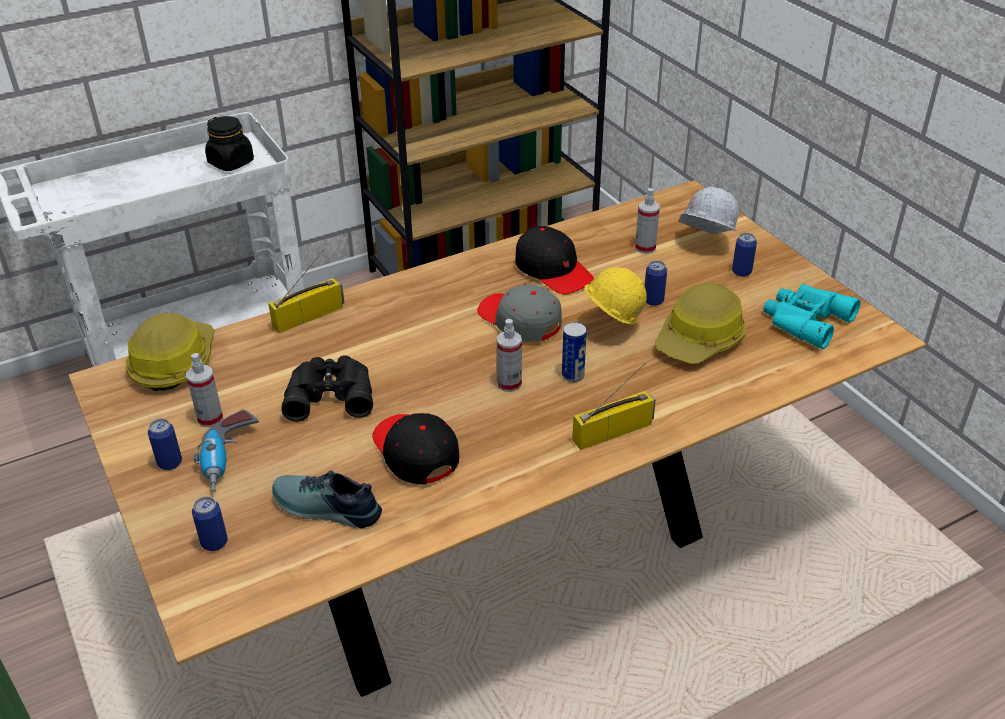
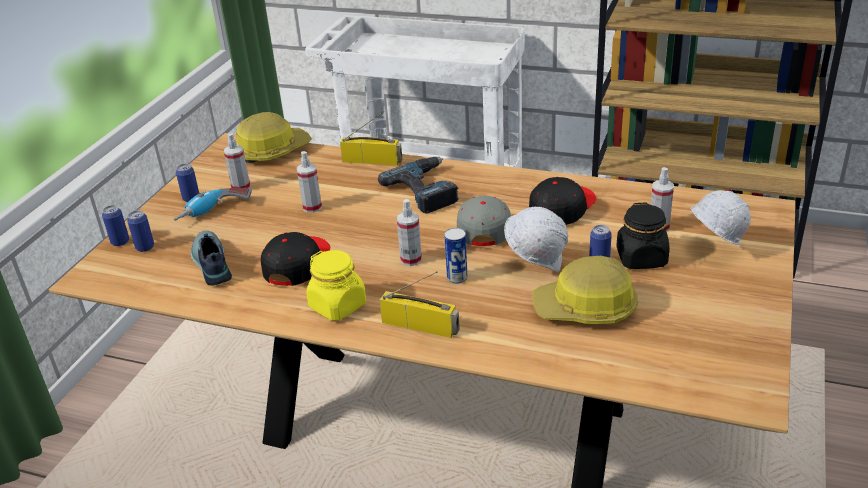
camera: 50 degrees right, 5 degrees down
(231, 163) = (482, 58): black jar -> black jar (641, 258)
(330, 393) = (312, 207): black binoculars -> spray bottle
(413, 315) = (427, 190): none -> power drill
(519, 462) = (338, 306): none -> yellow jar
(553, 270) = (562, 208): black cap -> black cap turned 150 degrees counterclockwise
(611, 327) = (536, 264): yellow hard hat -> white hard hat
(741, 272) = (709, 283): can -> can (120, 242)
(804, 320) = (700, 345): turquoise binoculars -> none

